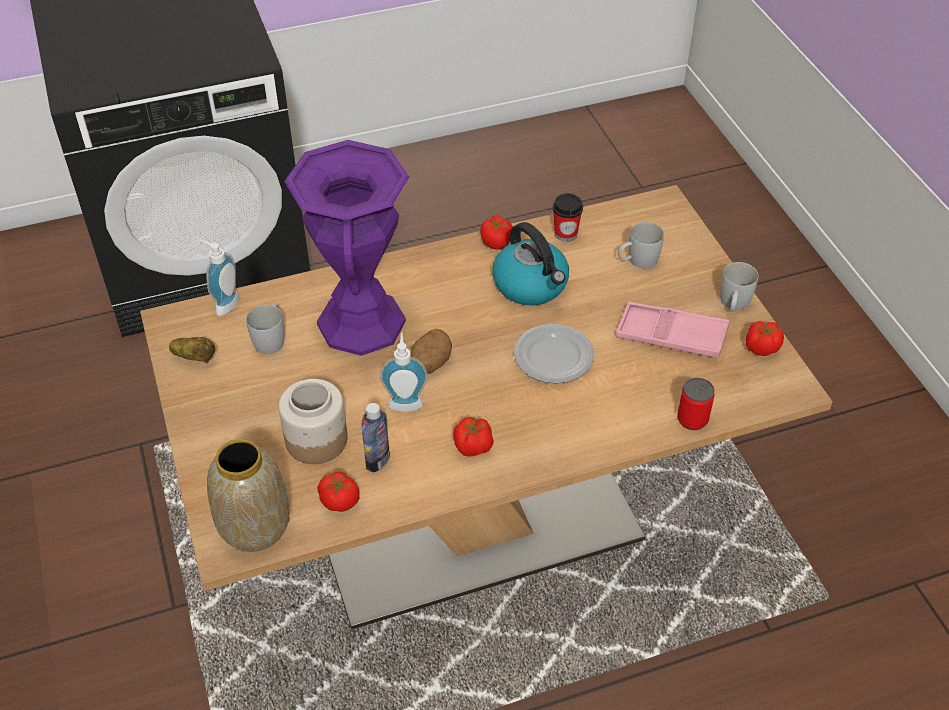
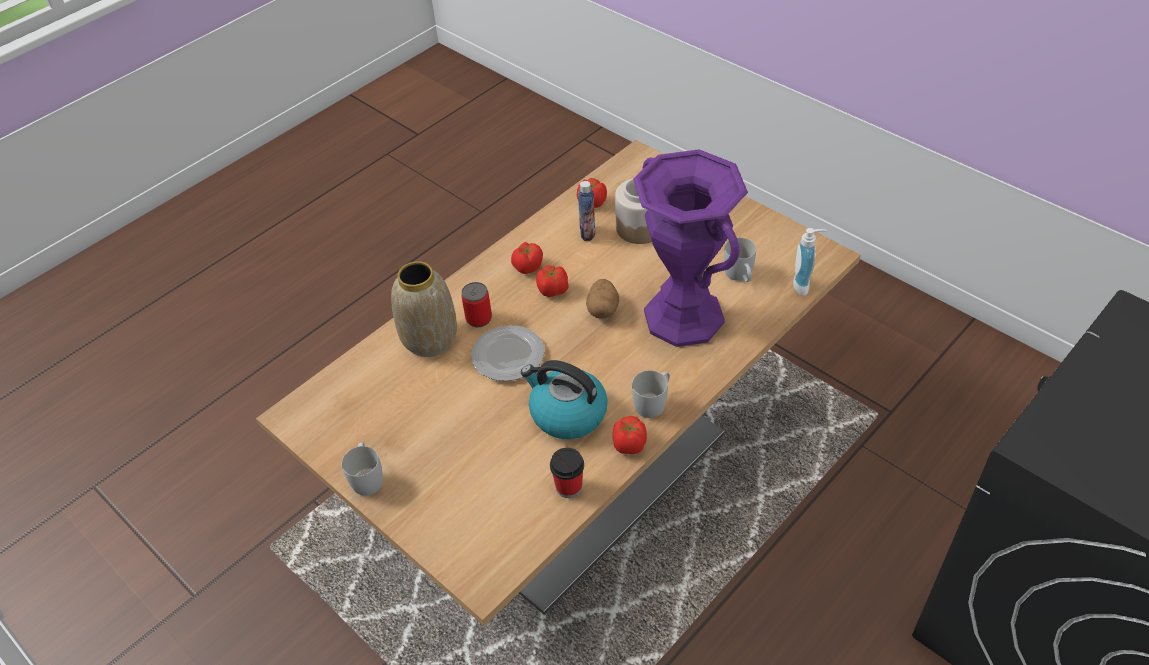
camera: 155 degrees right, 0 degrees up
(195, 357) = (779, 240): potato -> none
(255, 526) = (632, 172): vase -> vase (430, 340)
(405, 401) = (599, 275): soap dispenser -> none
(637, 261) = (480, 486): white mug -> white mug (653, 402)
(671, 335) = (415, 418): pink tray -> none
(692, 419) = (371, 353): can -> can (479, 318)
(761, 348) = (329, 441): tomato -> tomato (553, 290)

